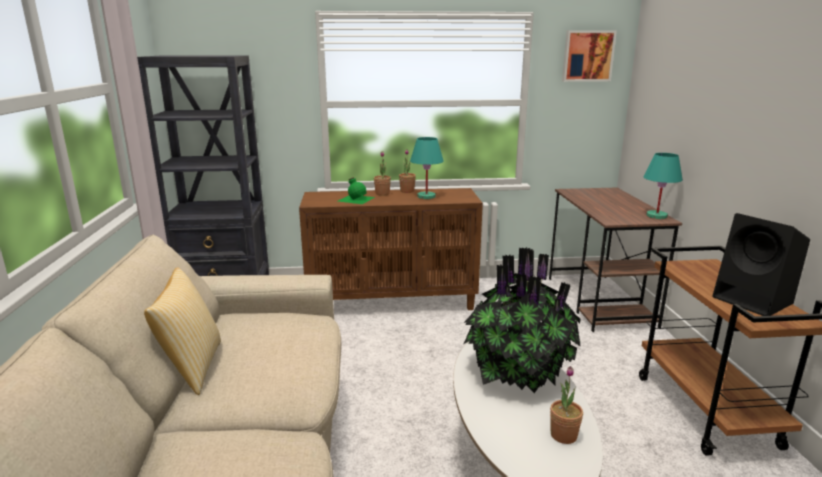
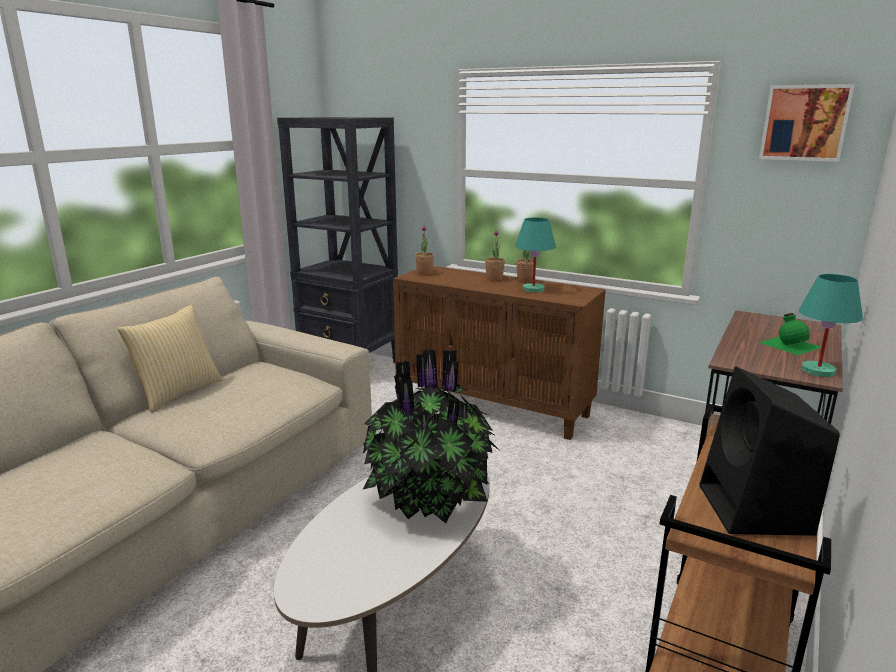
camera: 35 degrees right, 0 degrees up
(356, 199) = (458, 279): green bottle -> green bottle (789, 344)
(563, 435) = (377, 568): potted plant -> potted plant (424, 273)

